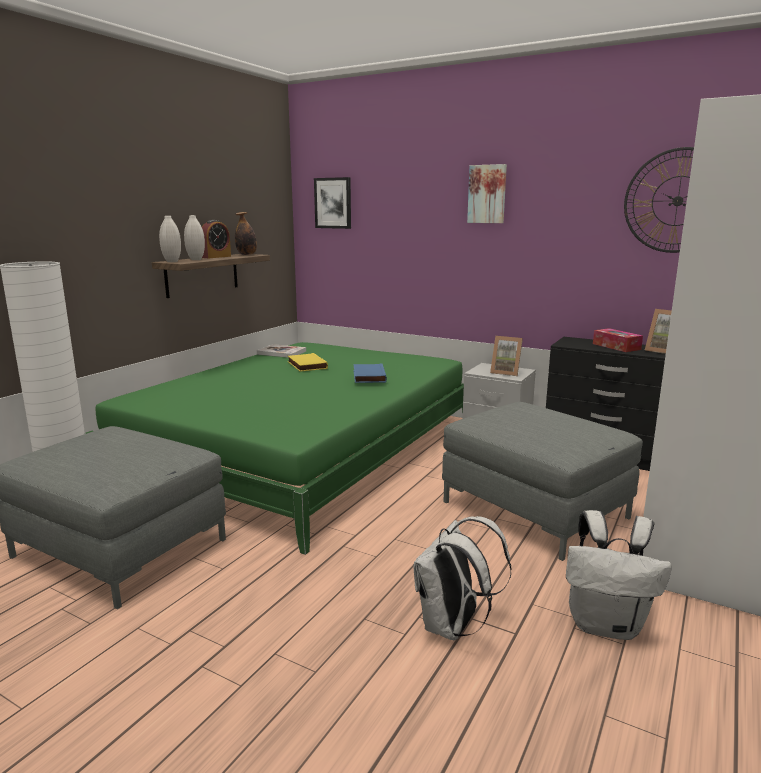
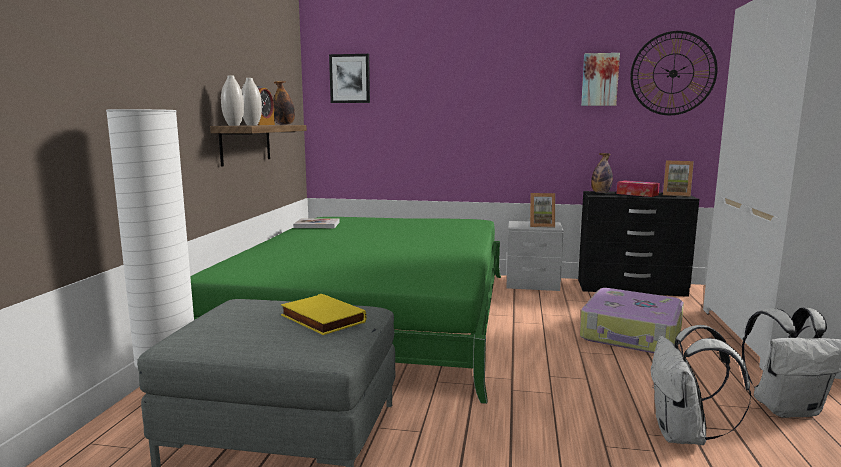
camera: 20 degrees left, 5 degrees down
(306, 365) = (362, 232): yellow book -> yellow book (320, 319)
(368, 376) = (437, 235): blue book -> none
(487, 194) = (509, 69): picture -> picture (599, 79)
(535, 509) = (631, 335): grey ottoman -> suitcase
(576, 341) = (600, 193): none -> bottle

